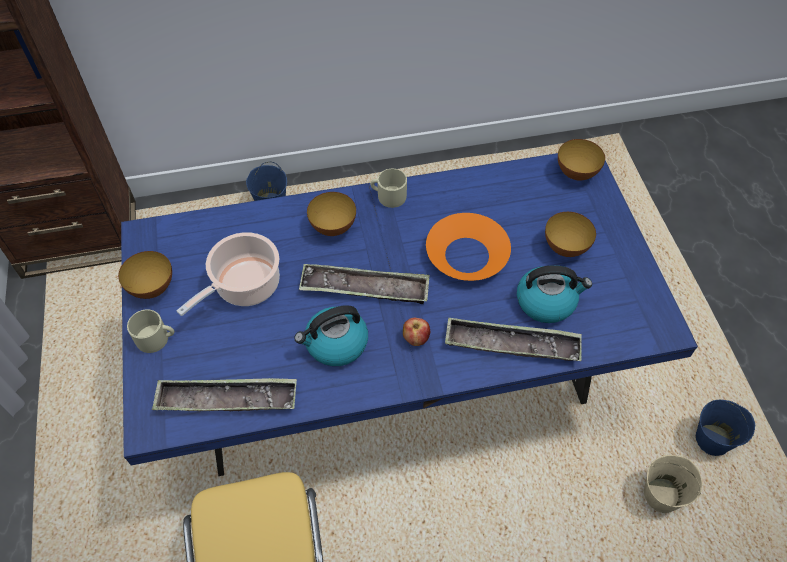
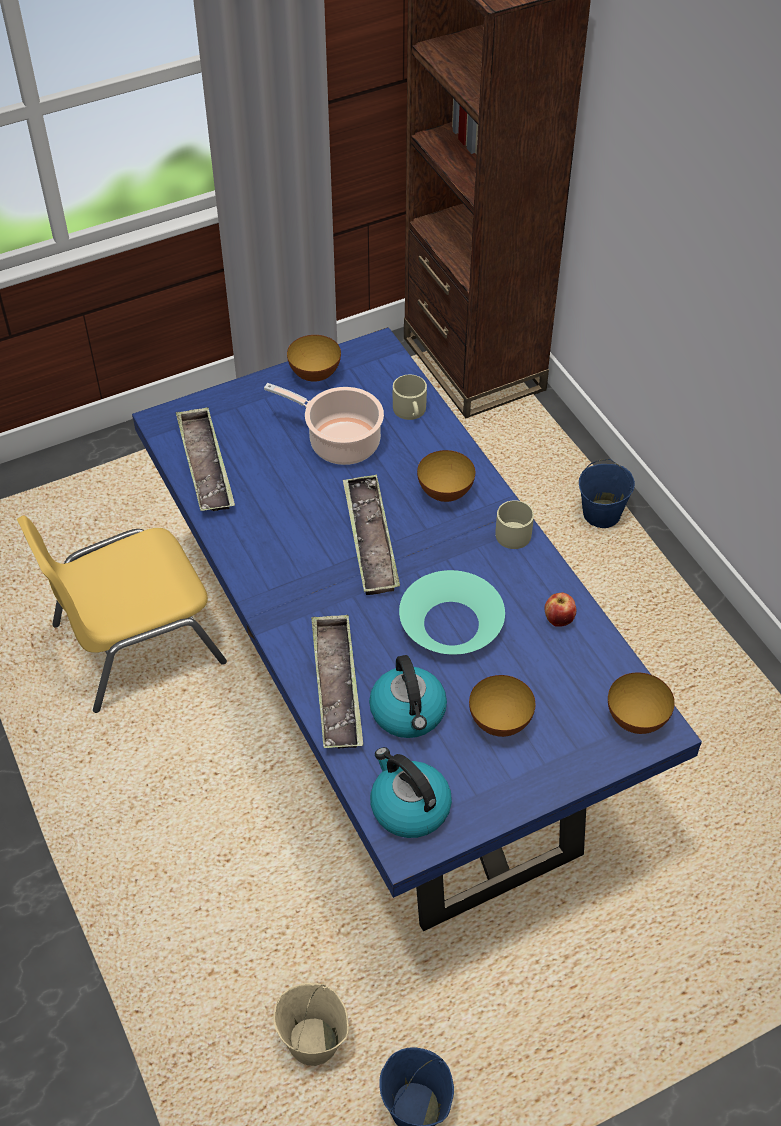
camera: 75 degrees right, 5 degrees down
(156, 338) = (258, 396): beige mug -> beige mug (410, 411)
(335, 344) = (291, 531): kettle -> kettle (408, 807)
(416, 339) = (318, 597): apple -> apple (559, 620)
(467, 254) = (451, 623): orange bowl -> turquoise bowl

